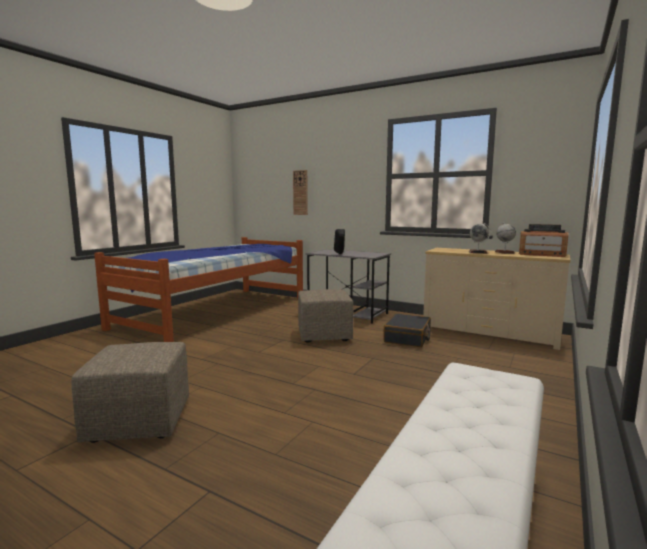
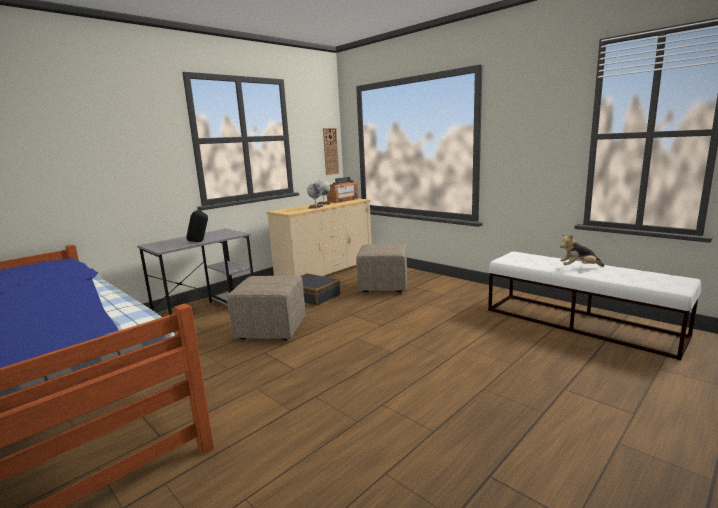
camera: 75 degrees left, 5 degrees up
(139, 422) = (464, 440): beige ottoman -> beige ottoman (384, 286)
(300, 192) = (50, 169): wall clock -> wall clock (330, 151)
(464, 428) = (579, 267): none -> plush toy

